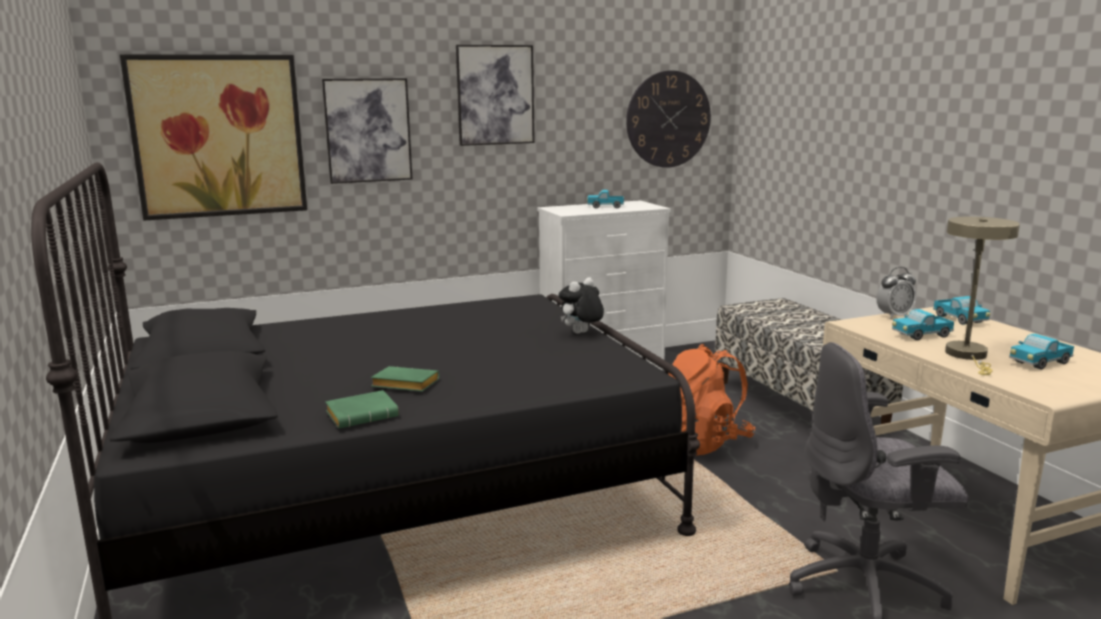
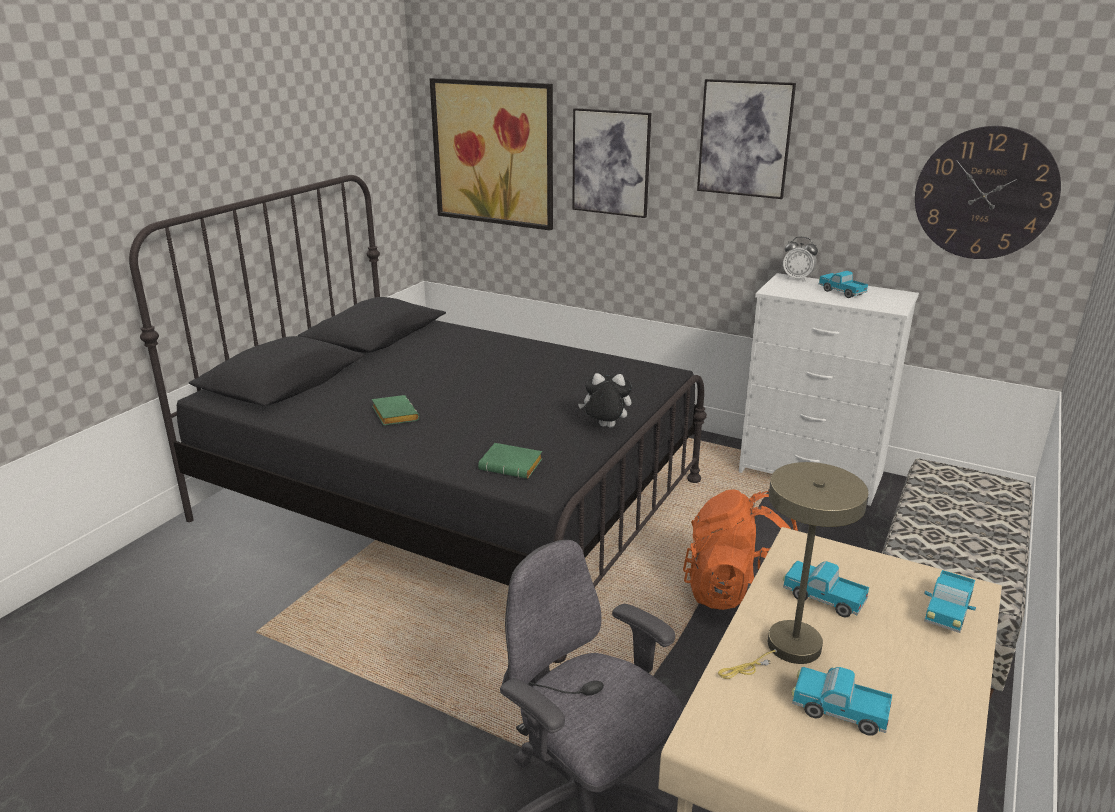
camera: 50 degrees right, 10 degrees up
(363, 415) = (325, 426): green book -> green book (513, 465)
(894, 316) = (878, 562): alarm clock -> alarm clock (797, 279)

